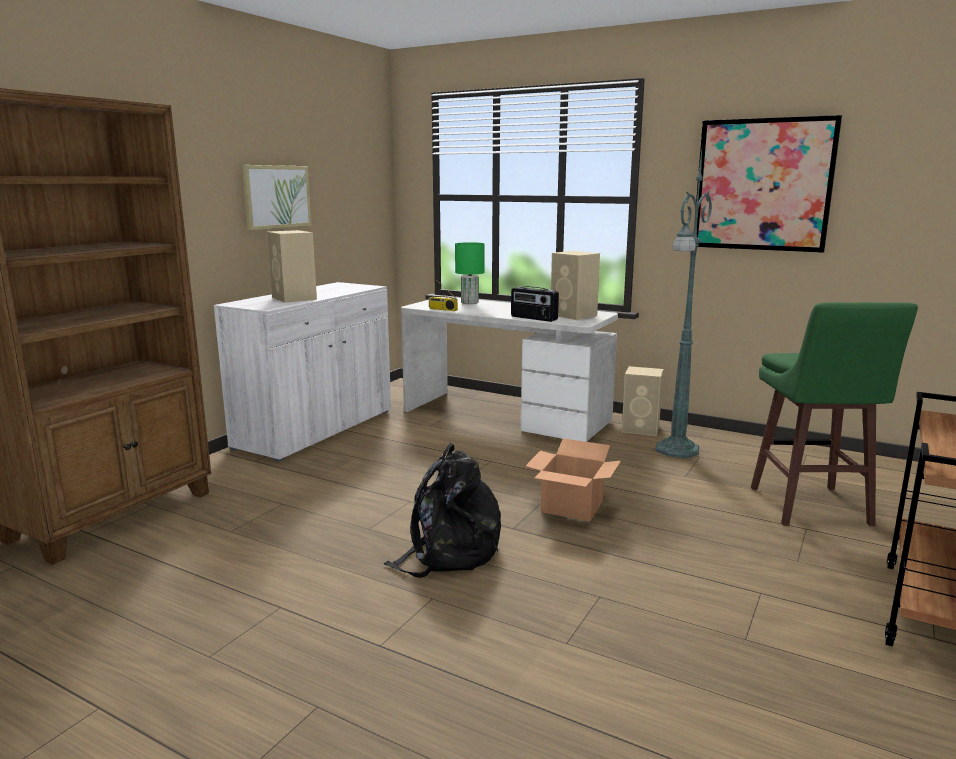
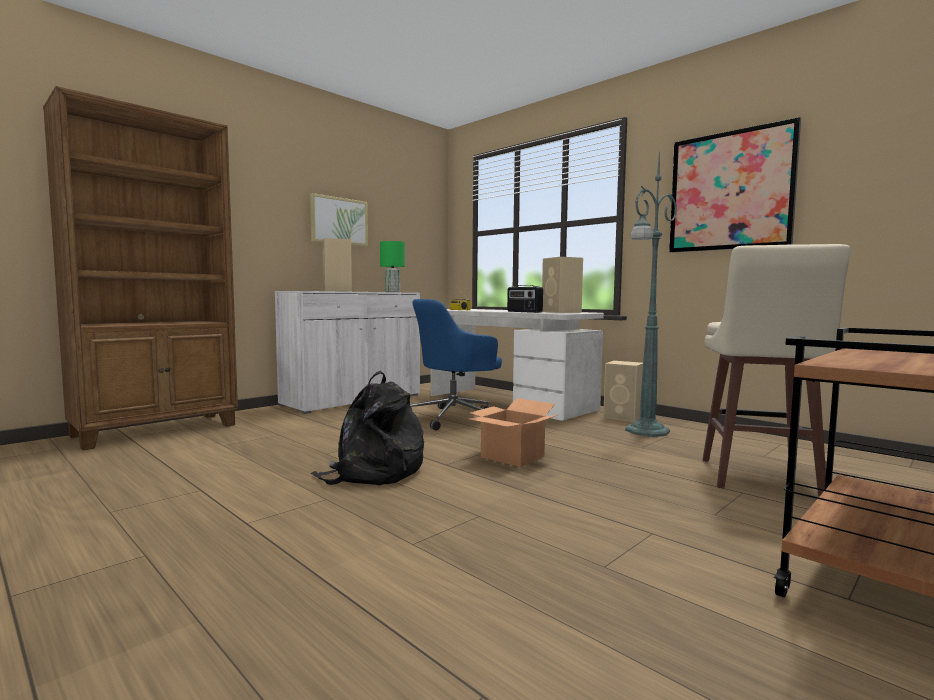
camera: 15 degrees right, 10 degrees down
(465, 450) = (454, 418): none -> blue office chair
(469, 302) = (487, 309): green table lamp -> green table lamp (392, 292)
(809, 508) = (758, 478): green stool -> beige stool

